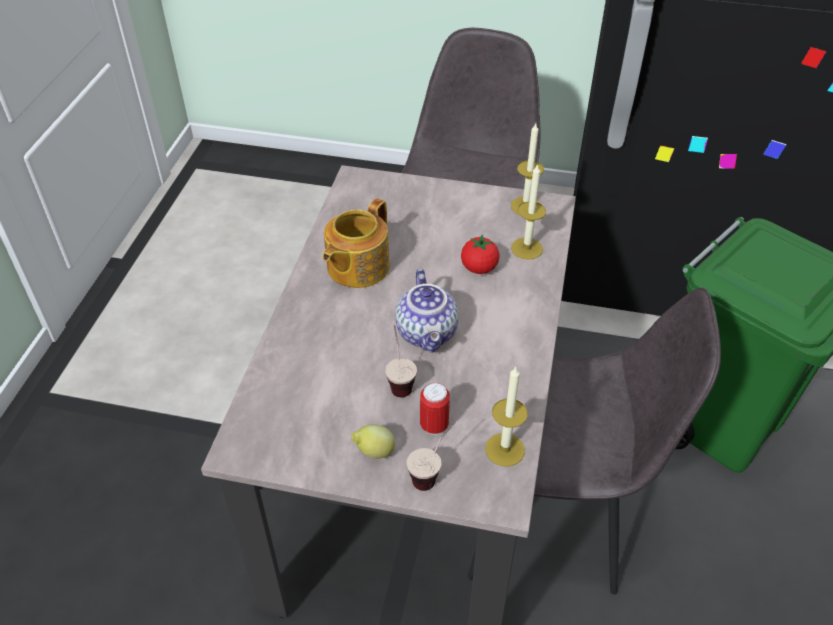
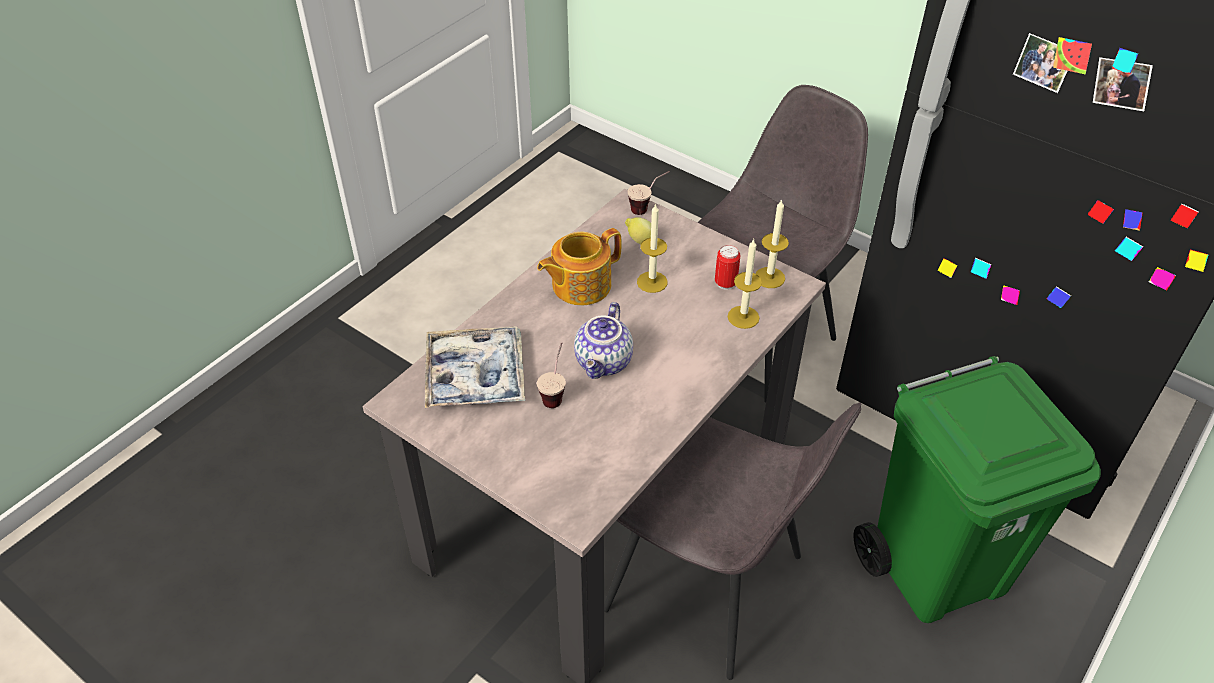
camera: 25 degrees right, 0 degrees up
(306, 392) = (475, 376): none -> tray
(374, 452) = (498, 443): lemon -> lemon (640, 241)
(433, 472) = (535, 476): cup -> cup (648, 208)
(434, 425) = (560, 440): can -> can (725, 283)
(479, 268) = (687, 321): tomato -> none
(505, 449) = (606, 481): candle -> candle (652, 282)

